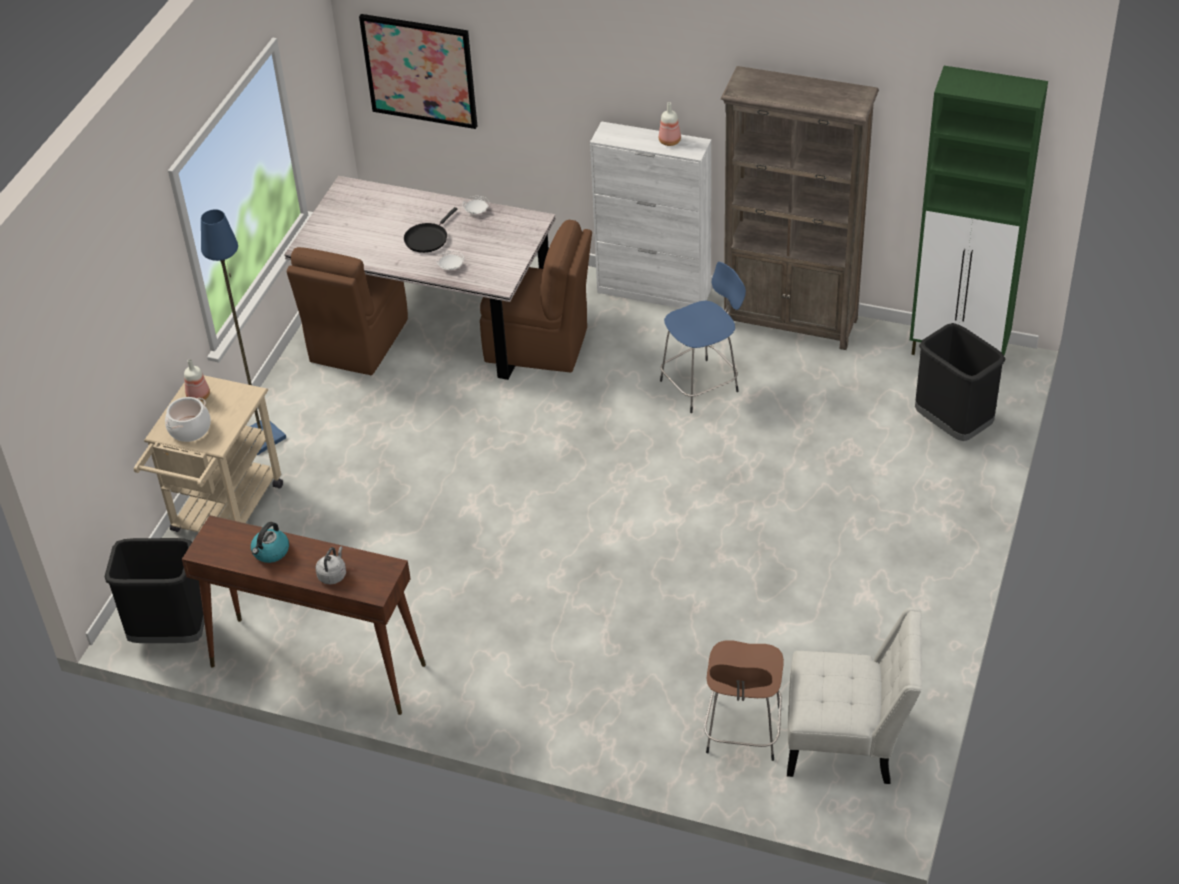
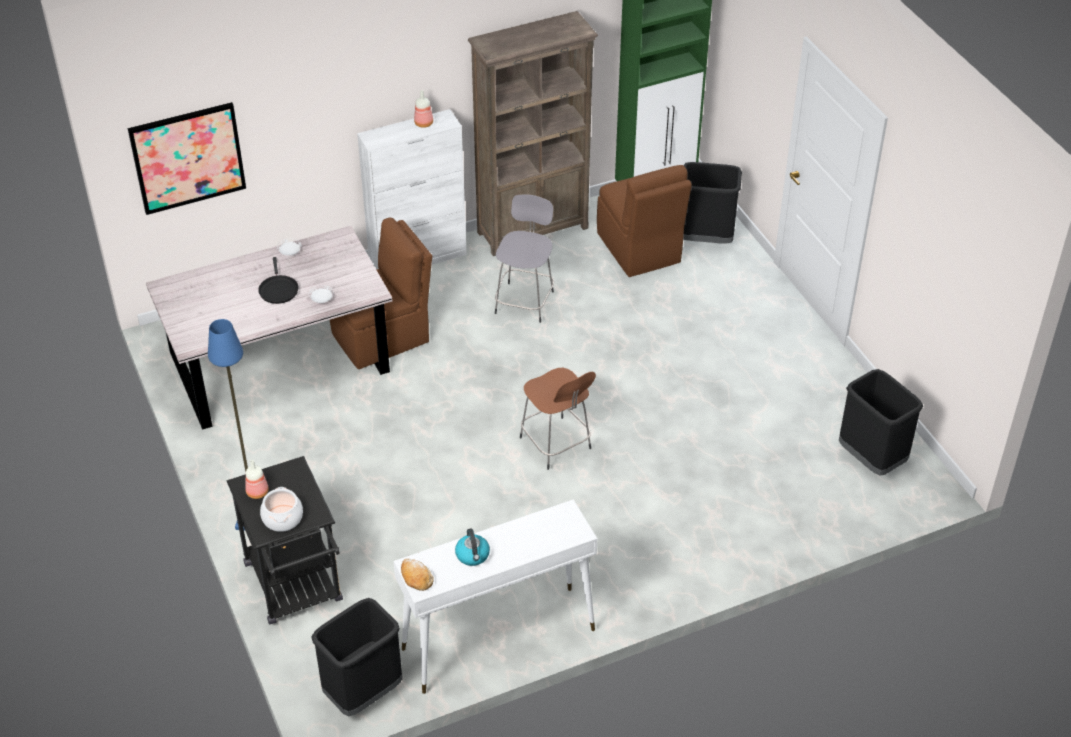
camera: 45 degrees left, 0 degrees up
(208, 540) = (416, 577): none -> bread
(223, 515) = (296, 588): beige cart -> black cart
(316, 665) = (497, 640): brown console table -> white console table
(333, 574) = (536, 541): grey kettle -> none
(357, 342) = (244, 410): brown chair -> brown chair (639, 249)
(701, 385) = (525, 301): blue stool -> grey stool
(743, 732) = (810, 494): brown stool -> brown stool (556, 445)
(848, 741) = (872, 458): white chair -> black trash can

